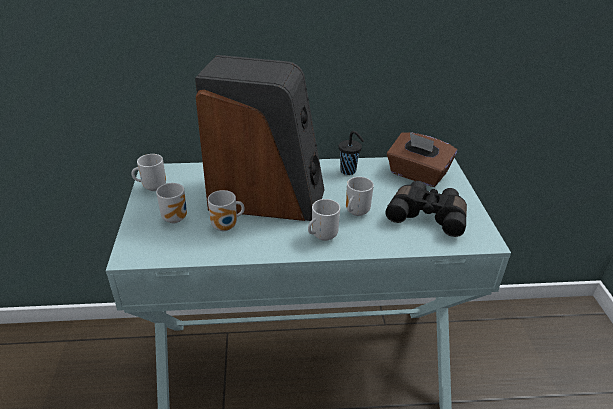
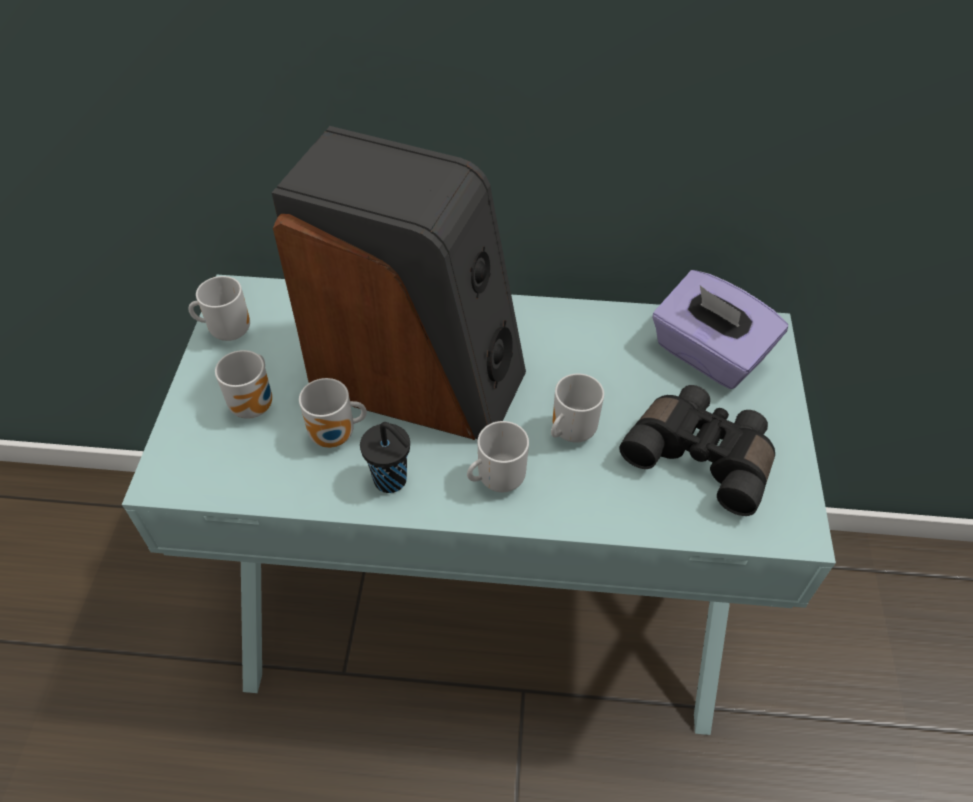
camera: 10 degrees right, 15 degrees up
(349, 171) = (581, 332): black cup -> black cup (392, 481)
(417, 174) = (707, 354): brown tissue box -> purple tissue box

